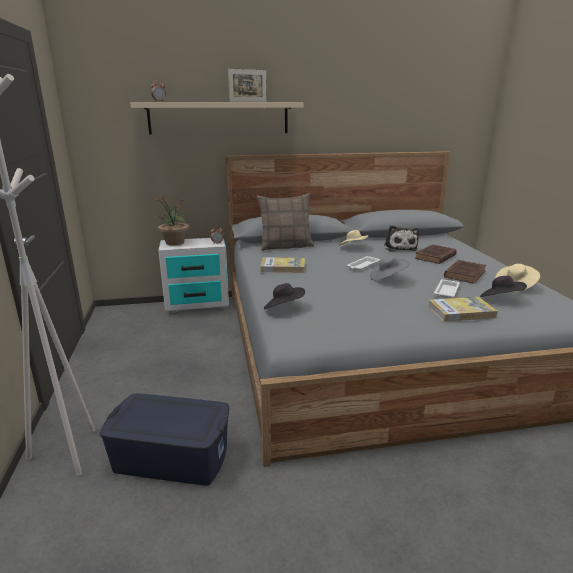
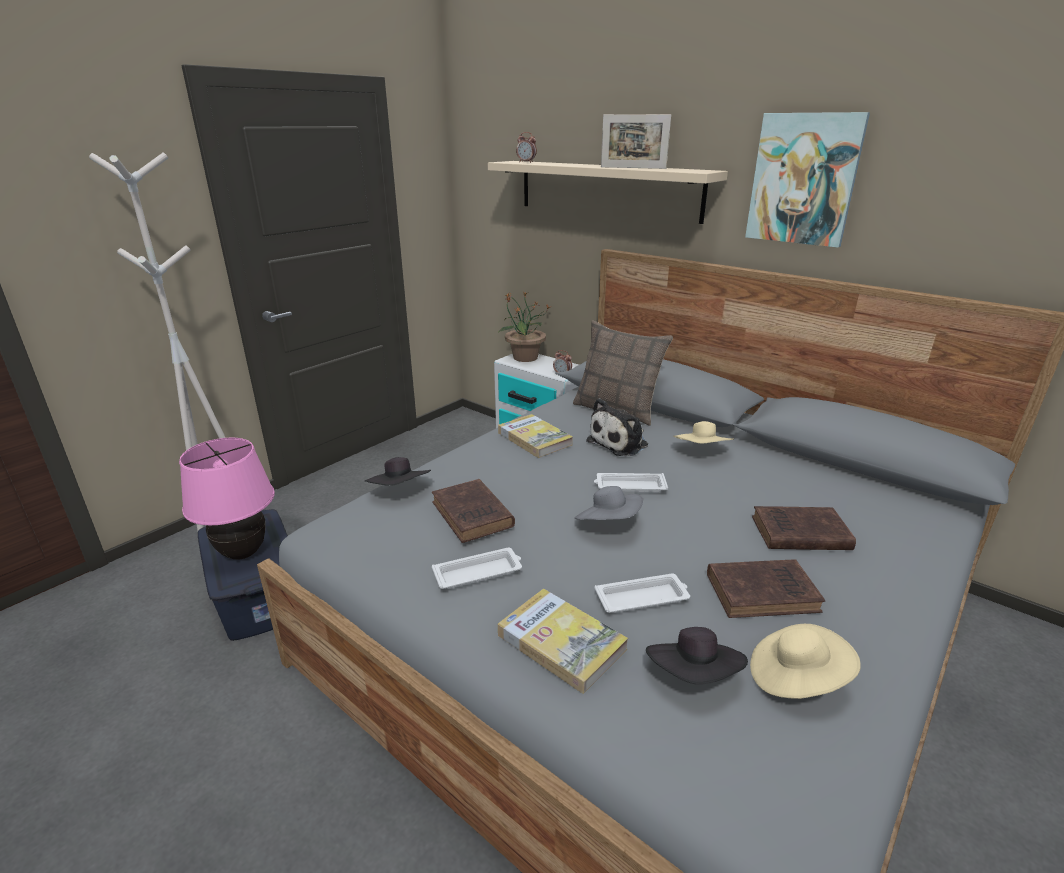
camera: 50 degrees right, 5 degrees up
(171, 420) = (243, 553): none -> pink table lamp
(337, 104) = (803, 179): none -> picture
(345, 296) = (473, 515): none -> brown book
(392, 311) = (479, 573): none -> white tray
(399, 248) = (782, 486): plush toy -> plush toy (620, 443)

